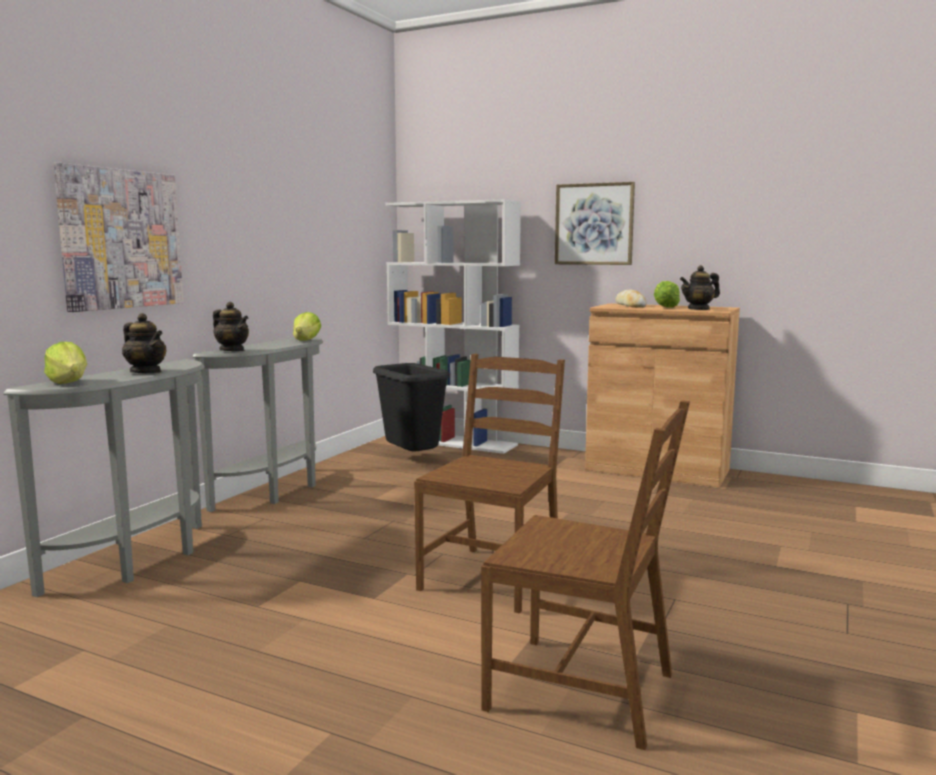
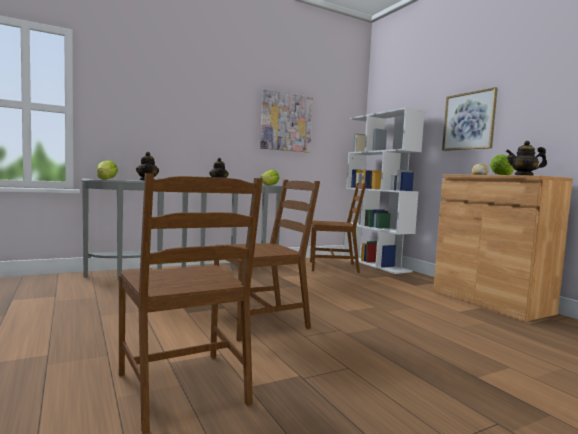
camera: 35 degrees right, 5 degrees down
(121, 239) = (164, 121): picture -> picture (286, 122)
(412, 461) = (334, 267): black trash can -> brown chair

